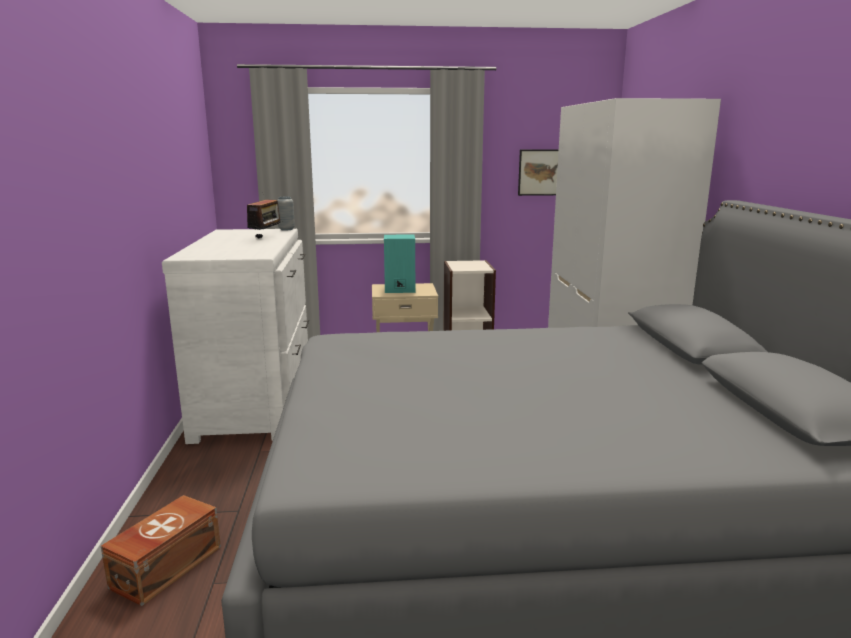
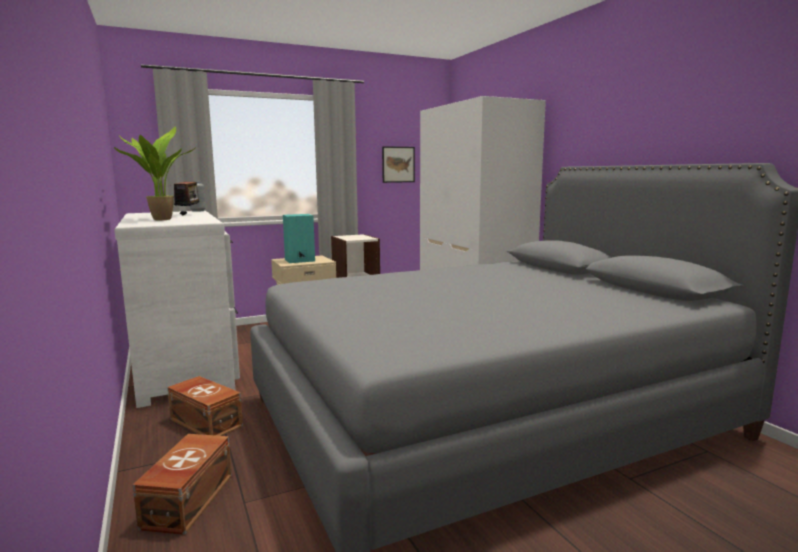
camera: 20 degrees left, 5 degrees down
(224, 247) = (160, 219): none -> potted plant
(235, 474) = (206, 422): none -> brown storage box

